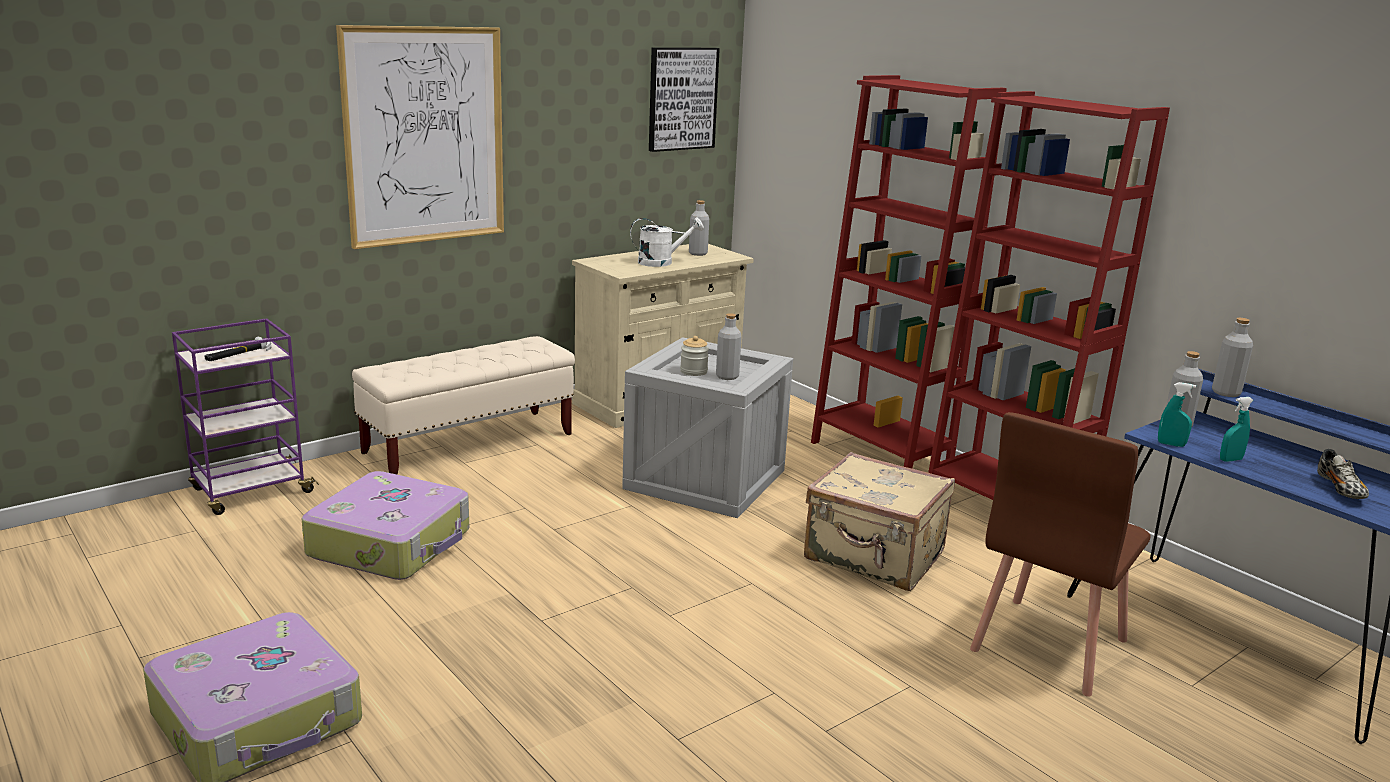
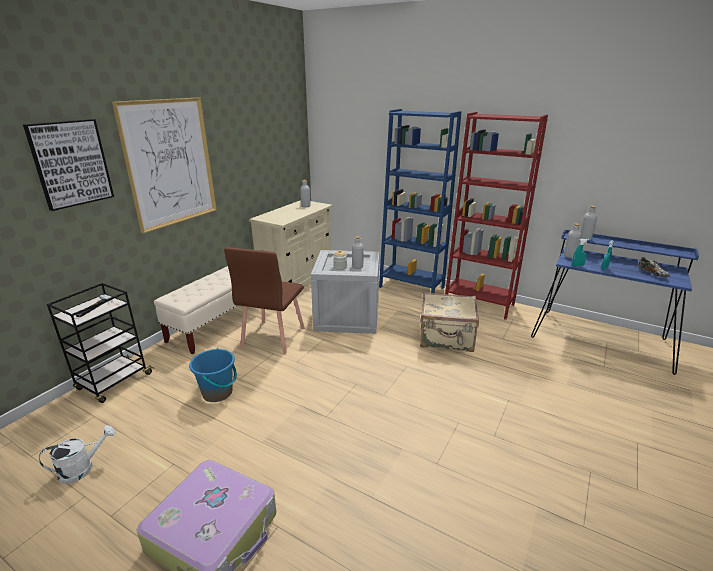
camera: 20 degrees left, 5 degrees up
(250, 491) = (114, 382): purple cart -> black cart
(392, 543) = (217, 393): suitcase -> blue bucket
(662, 262) = (294, 213): white watering can -> white watering can (82, 468)
(682, 98) = (285, 129): picture -> picture (71, 163)
(880, 455) = (411, 287): red bookcase -> blue bookcase
(1047, 645) = (542, 363): brown chair -> brown chair (272, 337)

